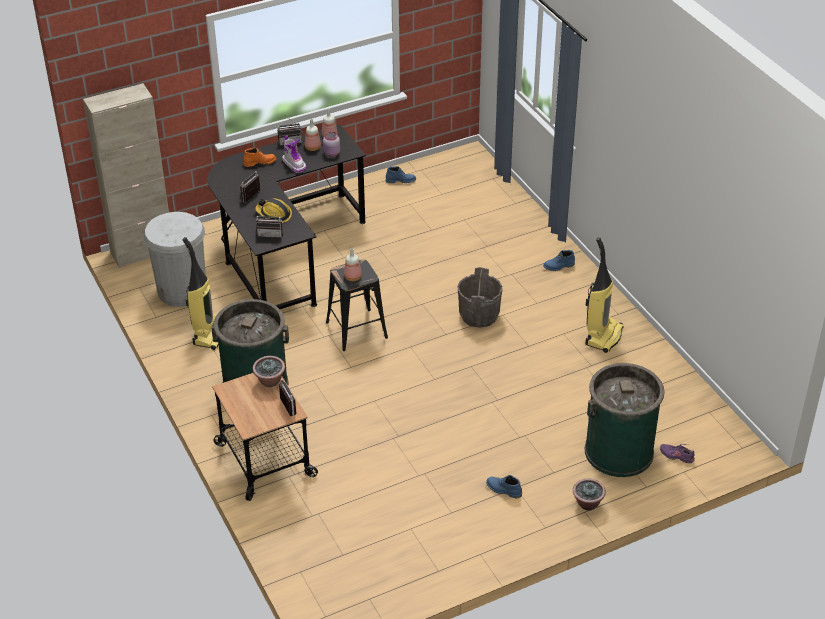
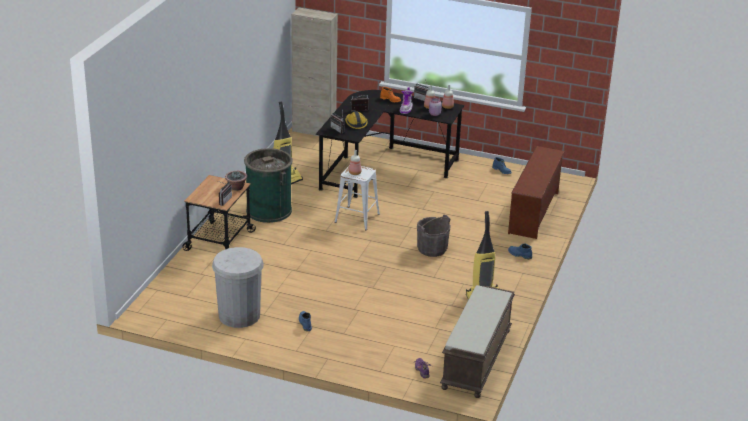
camera: 45 degrees right, 10 degrees down
(182, 291) = (304, 156): white trash can -> white trash can (239, 315)
(357, 330) = (357, 218): black stool -> white stool
(500, 210) = (534, 213): none -> brown shoe rack
(587, 504) = (335, 356): potted plant -> none
(618, 451) = (394, 348): green trash can -> none
(698, 407) = (477, 360): none -> brown bench

